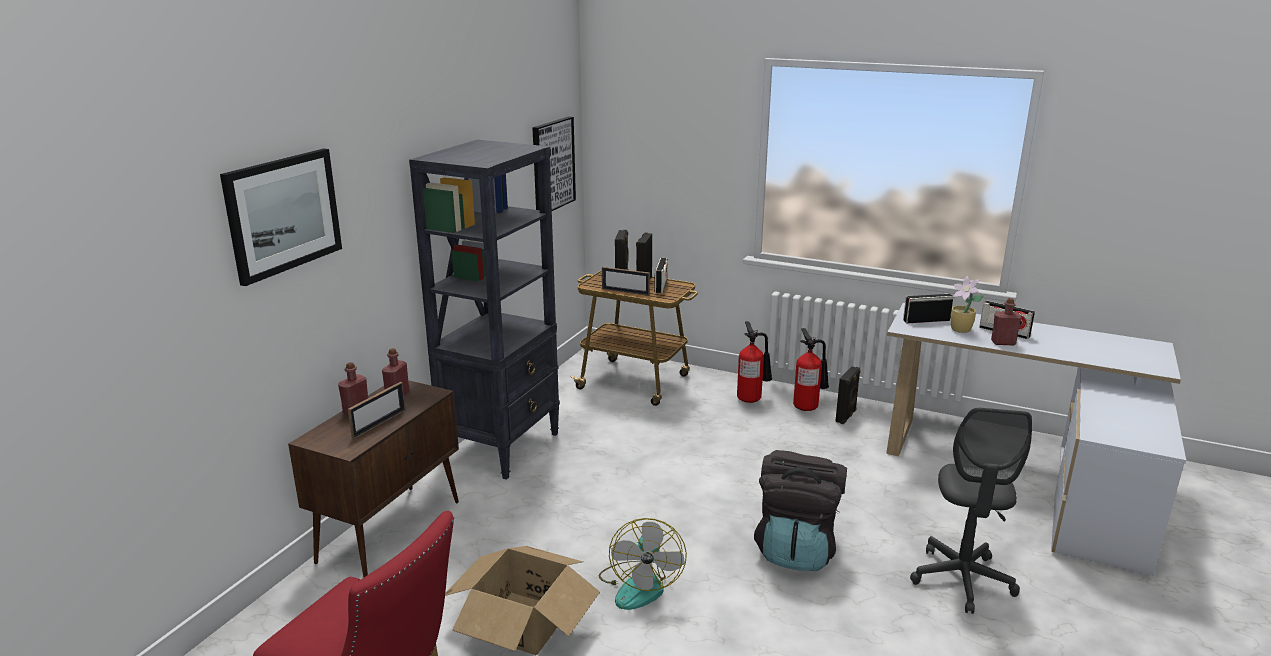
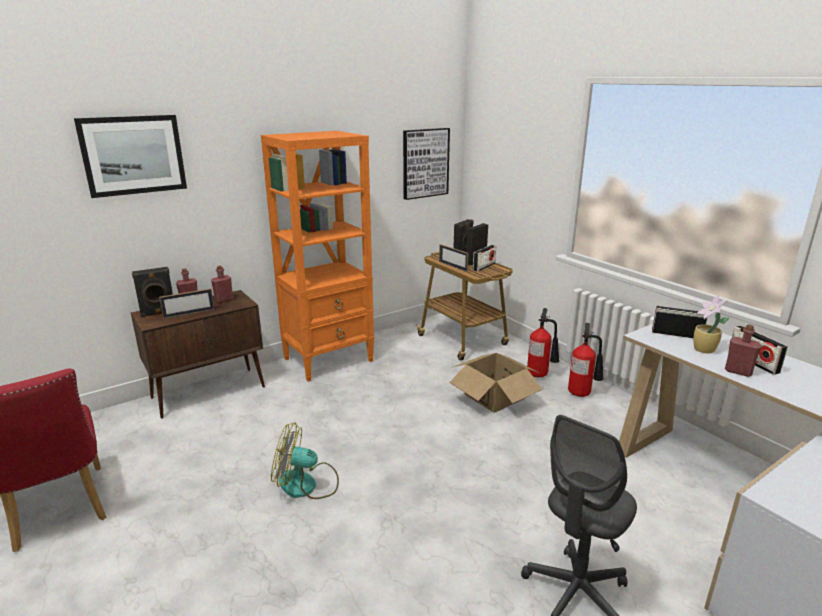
camera: 30 degrees right, 0 degrees up
(502, 447) = (329, 360): black bookcase -> orange bookcase
(522, 622) = (208, 479): cardboard box -> cardboard box (494, 396)
(640, 585) = (306, 485): fan -> fan turned 60 degrees clockwise
(796, 549) = (451, 504): black backpack -> none
(846, 416) = (609, 410): black speaker -> black speaker (158, 313)

